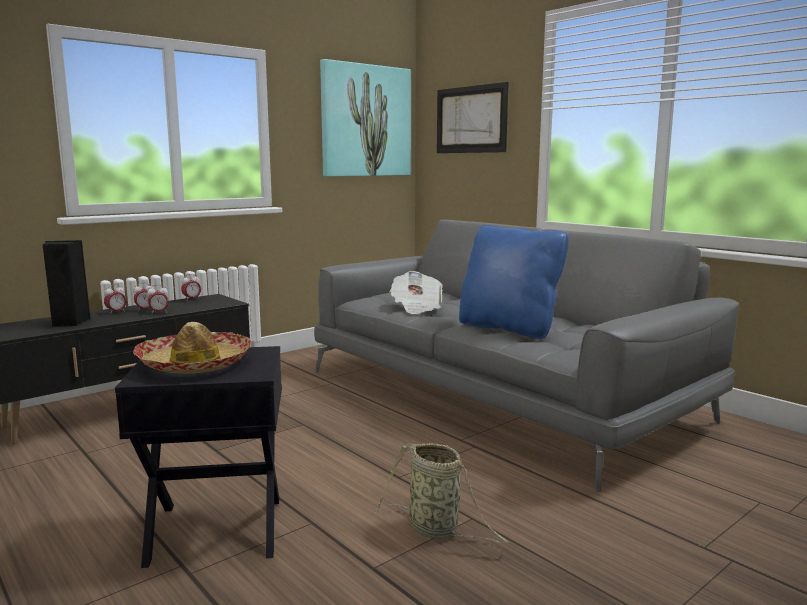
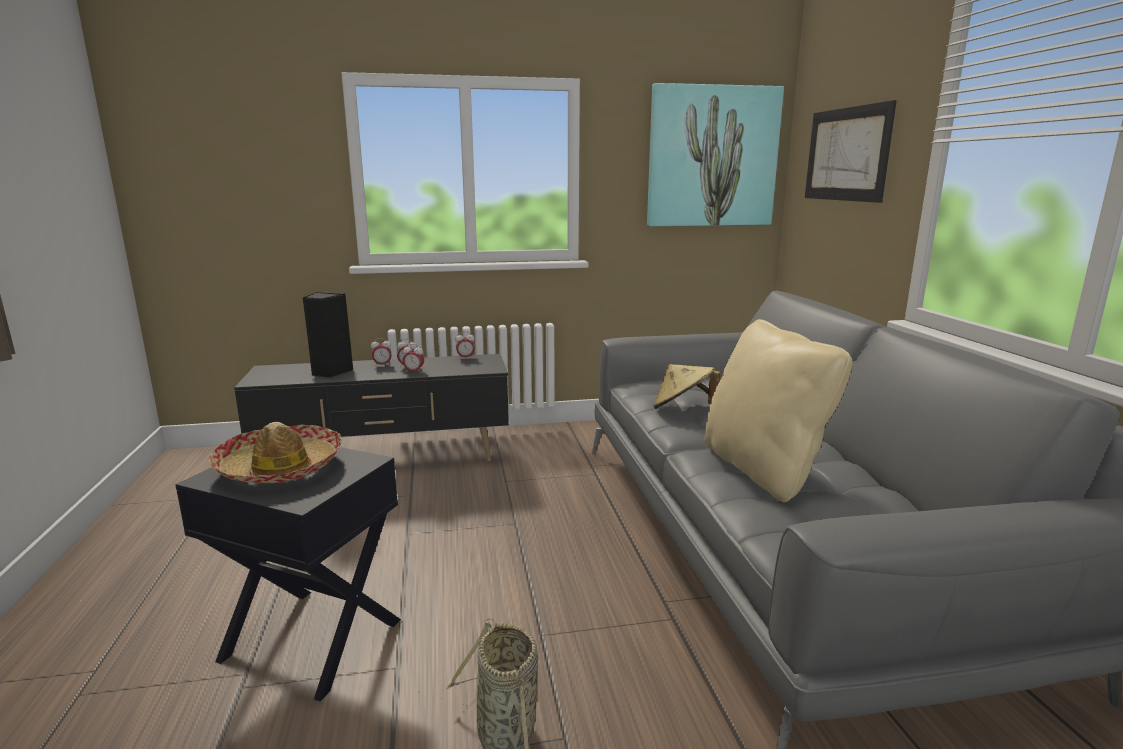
camera: 30 degrees right, 5 degrees up
(416, 307) = (683, 409): newspaper -> beige hat
(509, 328) = (762, 470): blue pillow -> beige pillow

